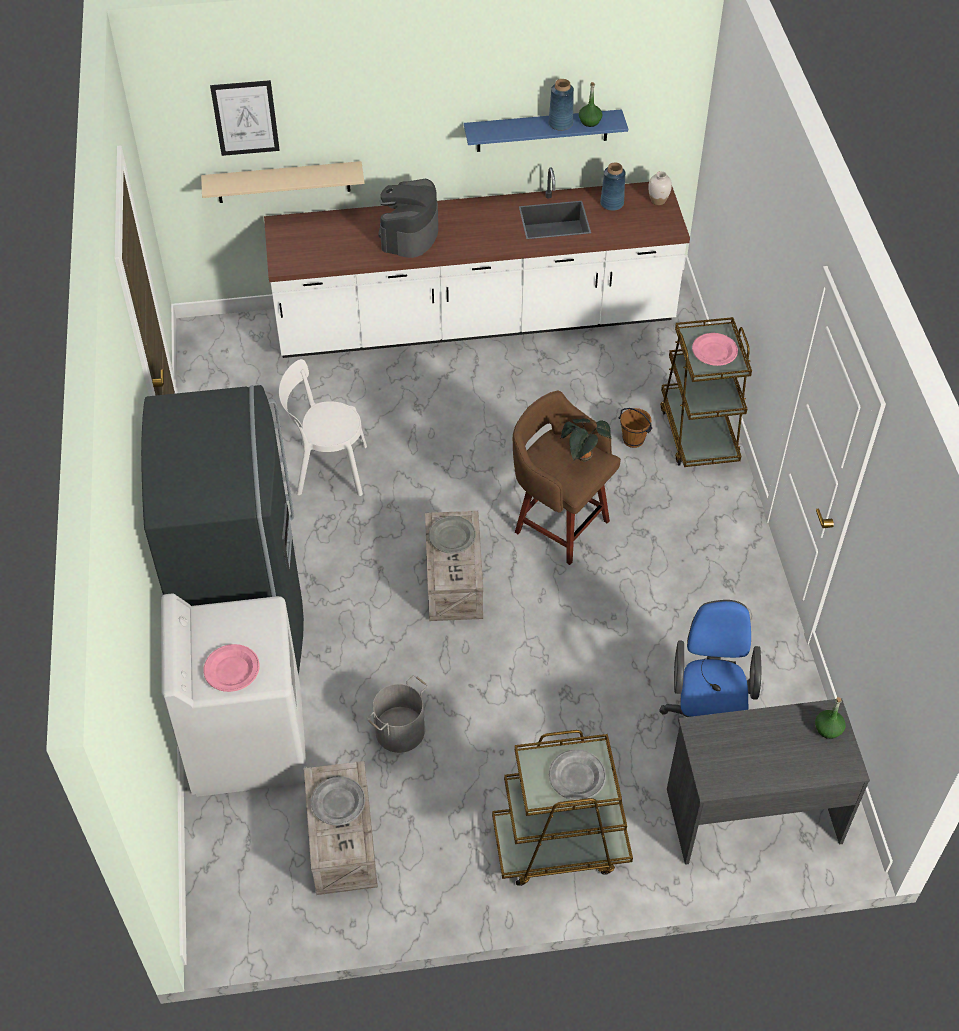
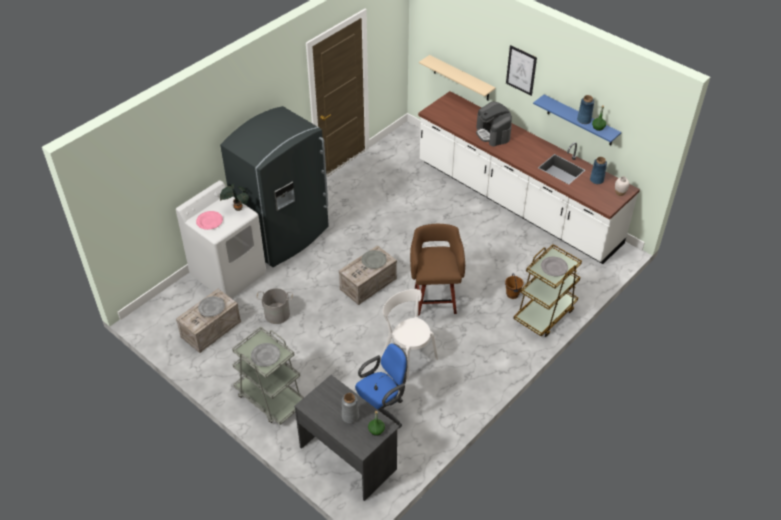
camera: 50 degrees right, 5 degrees down
(245, 118) = (451, 36): picture -> picture (521, 70)
(327, 469) = (382, 211): white chair -> white chair (408, 355)
(409, 234) = (493, 134): coffee machine -> coffee machine turned 90 degrees counterclockwise
(560, 845) = (270, 398): brown cart -> grey cart
(583, 458) = (444, 265): potted plant -> potted plant (237, 208)
(714, 352) = (554, 268): pink plate -> grey plate
(778, 744) = (350, 416): none -> grey vase

